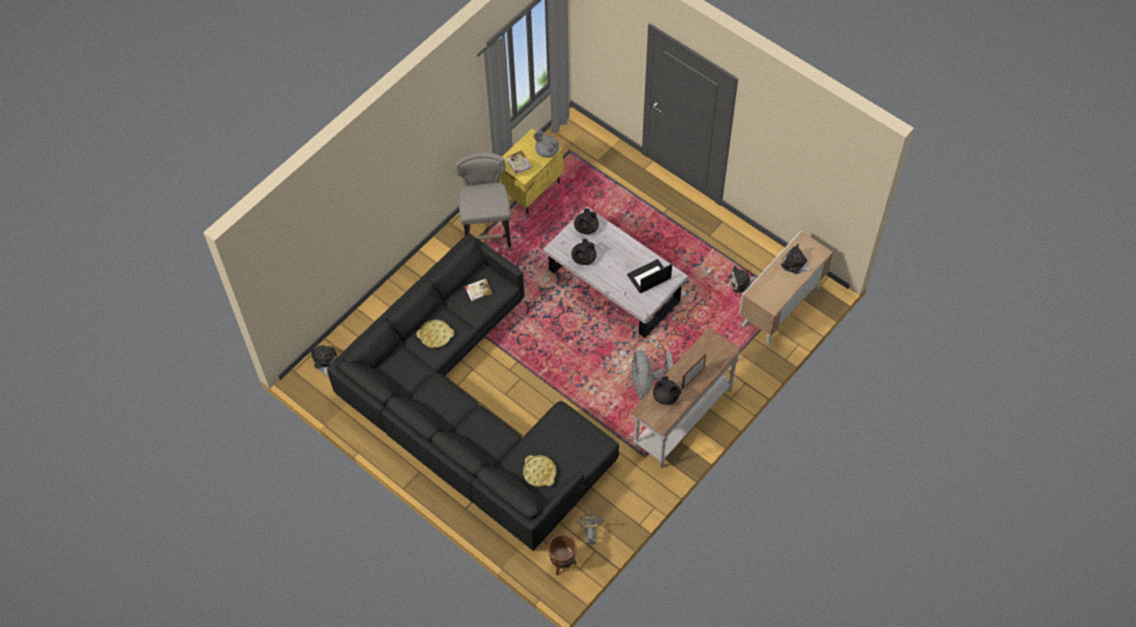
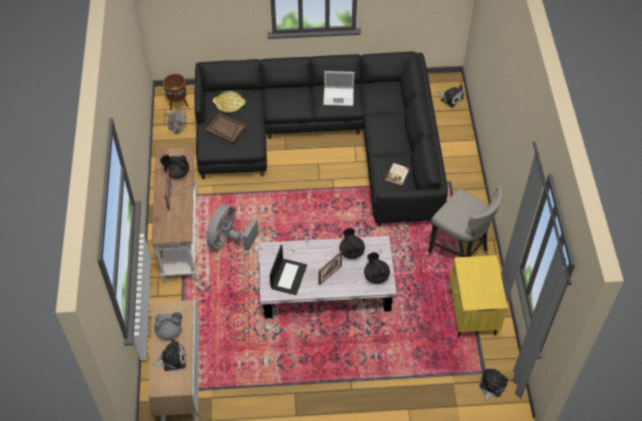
camera: 135 degrees right, 5 degrees down
(435, 335) = (388, 128): yellow tray -> none
(439, 399) = (339, 96): none -> laptop
(518, 163) = (480, 270): book -> none
(547, 151) = (472, 297): grey teapot -> grey teapot (169, 330)
(568, 448) = (226, 129): none -> brown tray
(618, 254) = (330, 275): none -> picture frame
(647, 384) = (229, 240): grey fan -> grey fan turned 105 degrees counterclockwise
(741, 282) = (230, 373): plush toy -> plush toy (491, 386)

